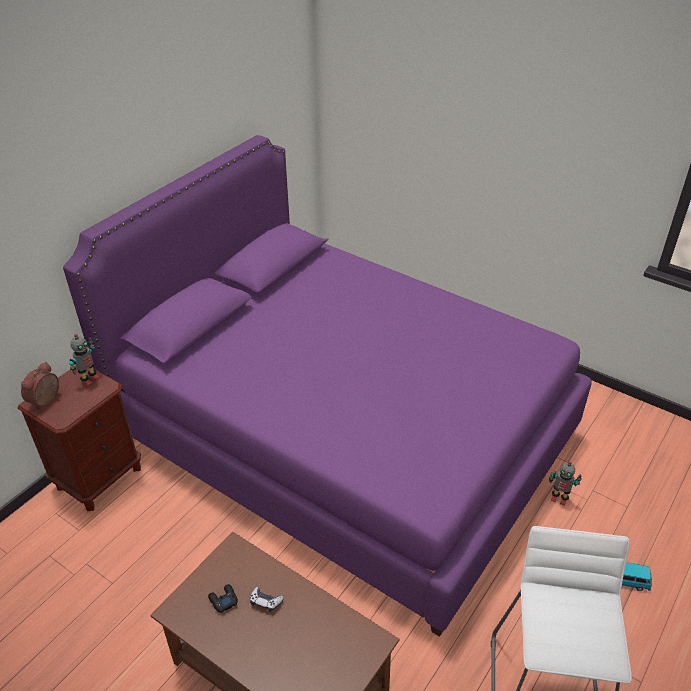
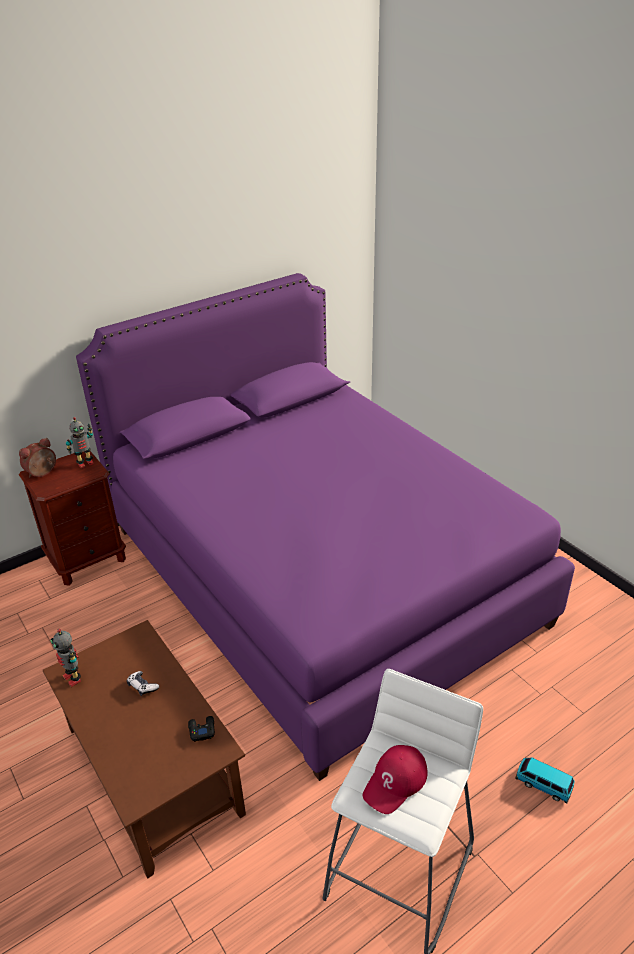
camera: 20 degrees right, 5 degrees down
(223, 600) = (107, 674): black game controller -> black game controller (201, 730)
(559, 498) = (509, 685): toy robot -> toy robot (73, 678)
(569, 626) = (395, 782): none -> red cap

